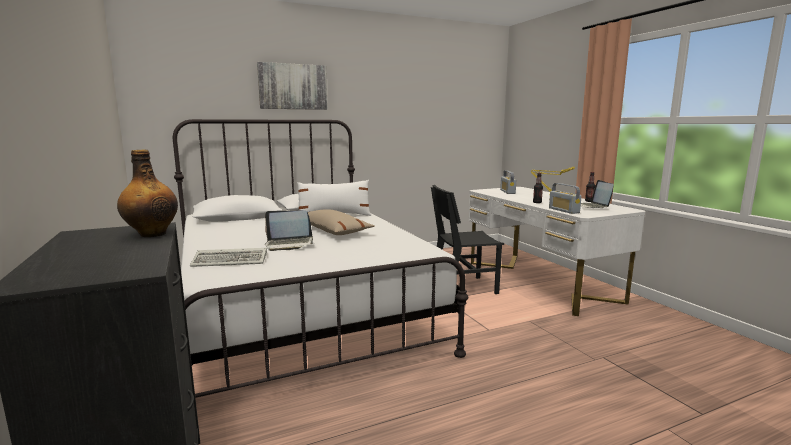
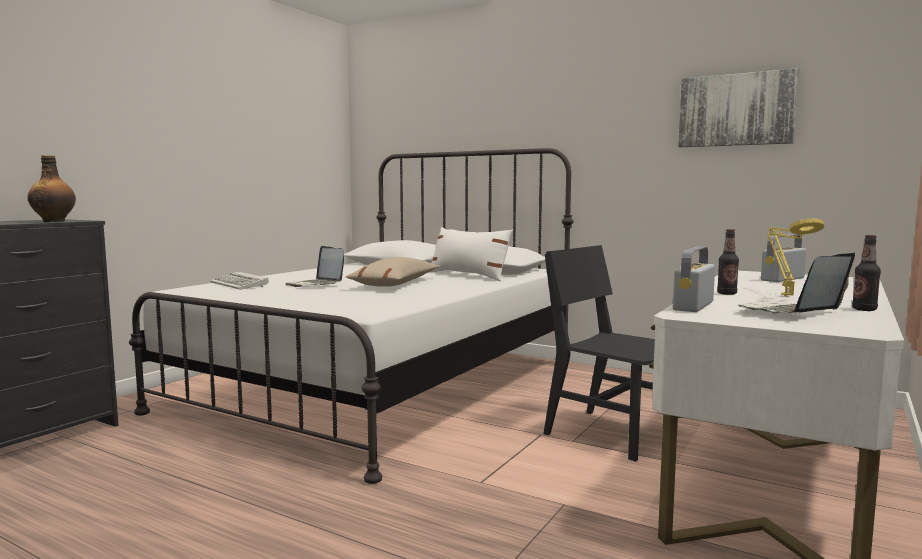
camera: 55 degrees right, 5 degrees down
(293, 86) = (505, 107): picture -> picture (736, 110)

